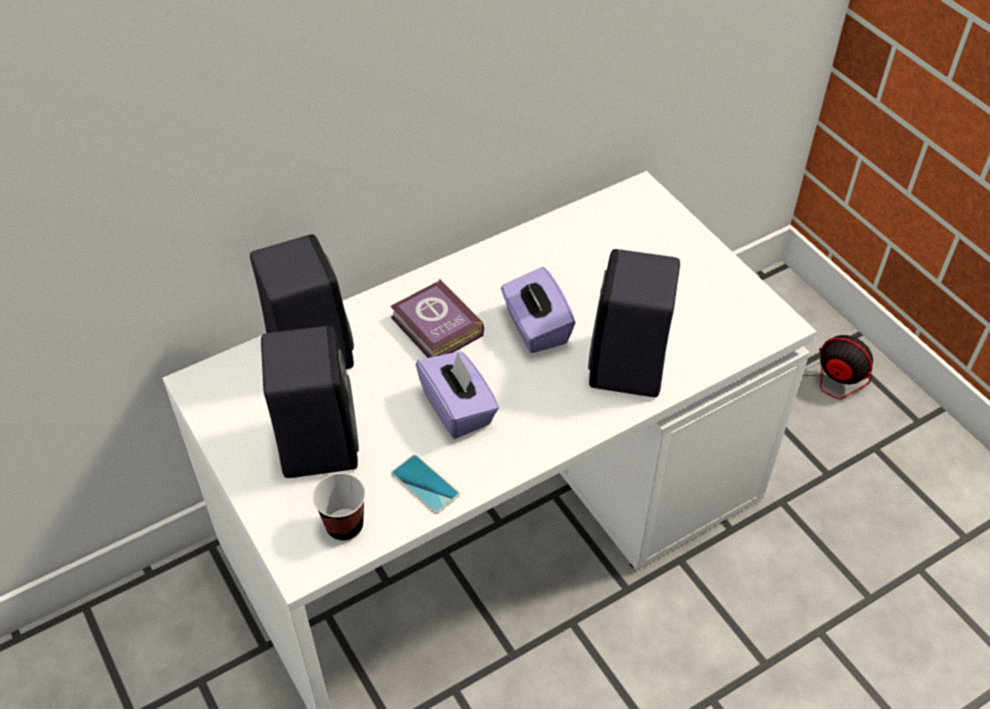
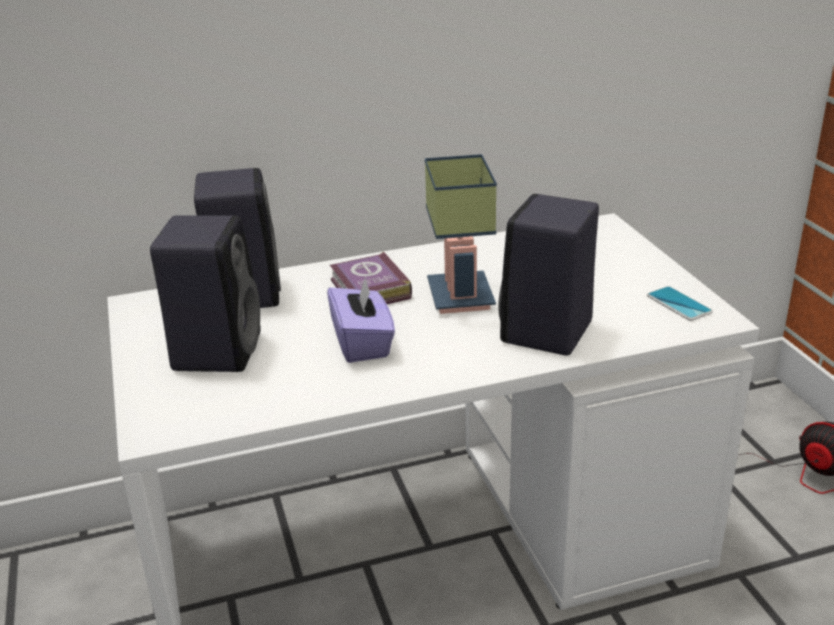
camera: 15 degrees right, 20 degrees down
(344, 526) = (208, 411): cup -> none
(425, 484) = (302, 391): phone -> phone (678, 304)
(535, 328) = (464, 298): purple tissue box -> table lamp

